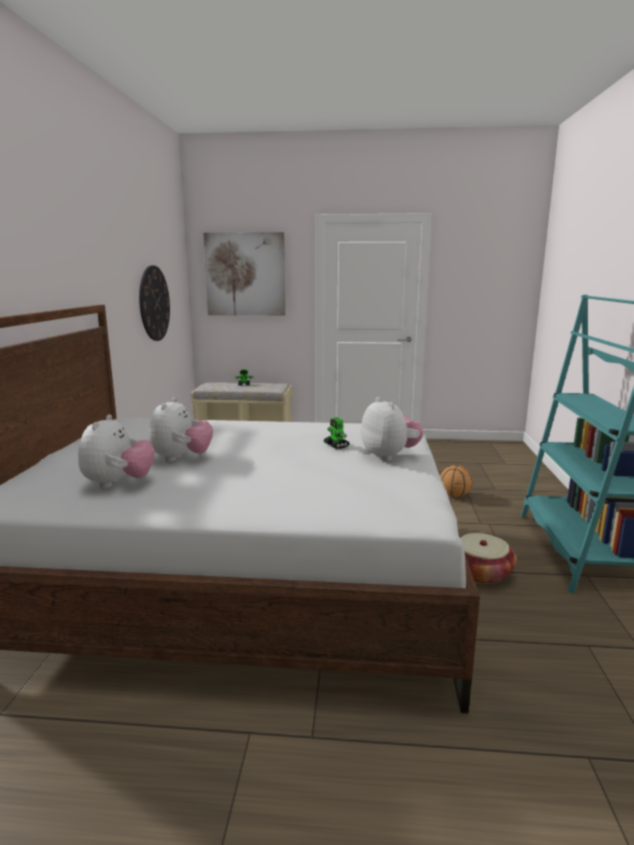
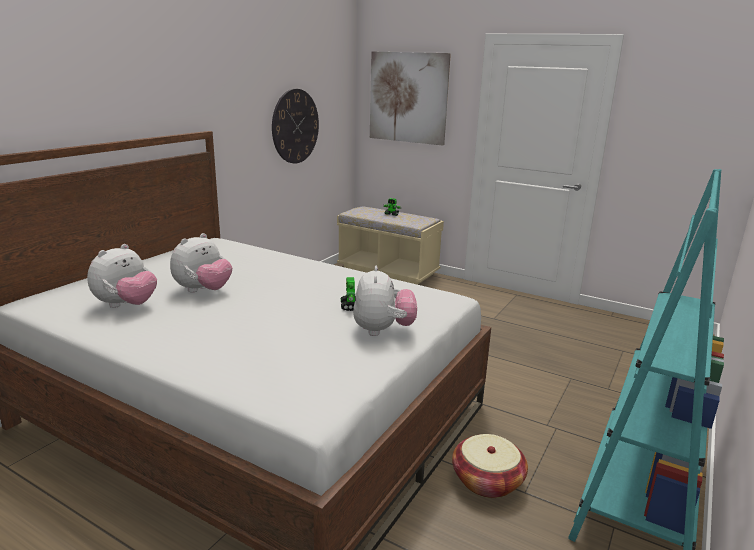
camera: 25 degrees right, 5 degrees up
(455, 495) = (550, 384): basketball -> none

